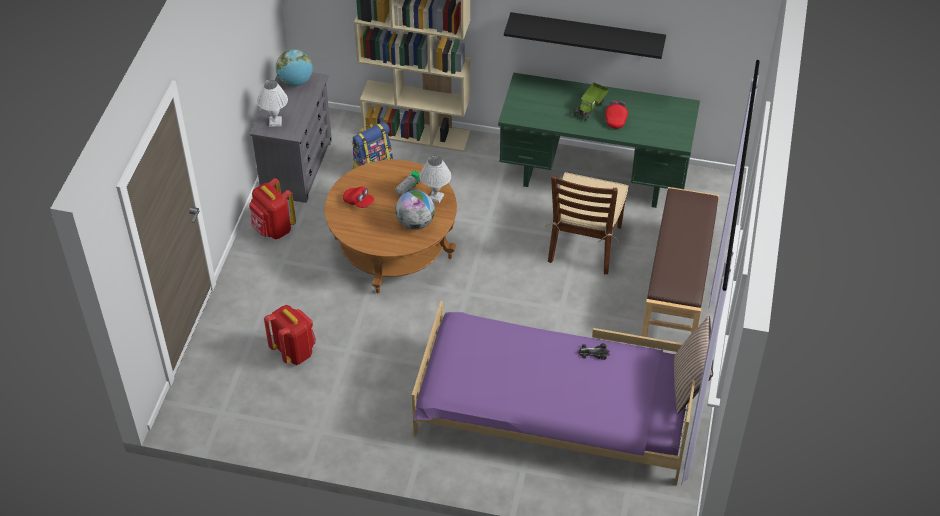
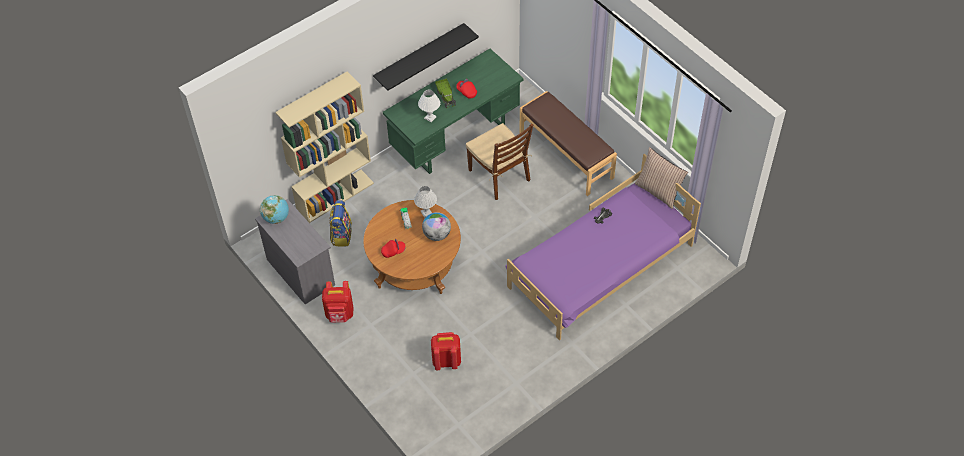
camera: 50 degrees left, 5 degrees up
(275, 122) = (301, 248): white table lamp -> white table lamp (430, 117)

